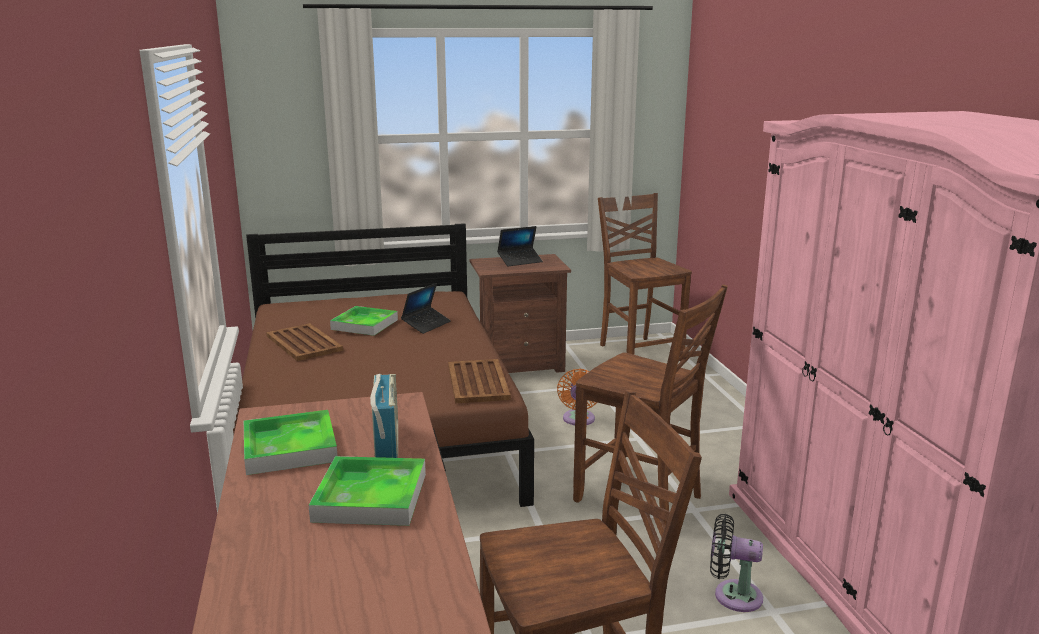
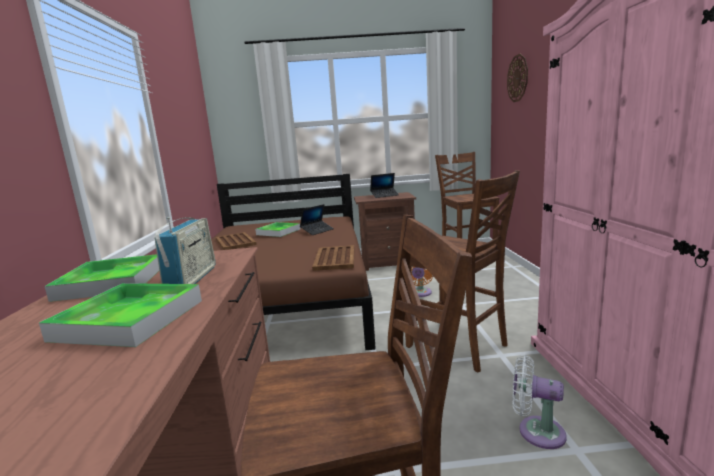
camera: 10 degrees right, 5 degrees down
(727, 102) = (517, 78): none -> wall clock
(732, 595) = (536, 431): black fan -> white fan

